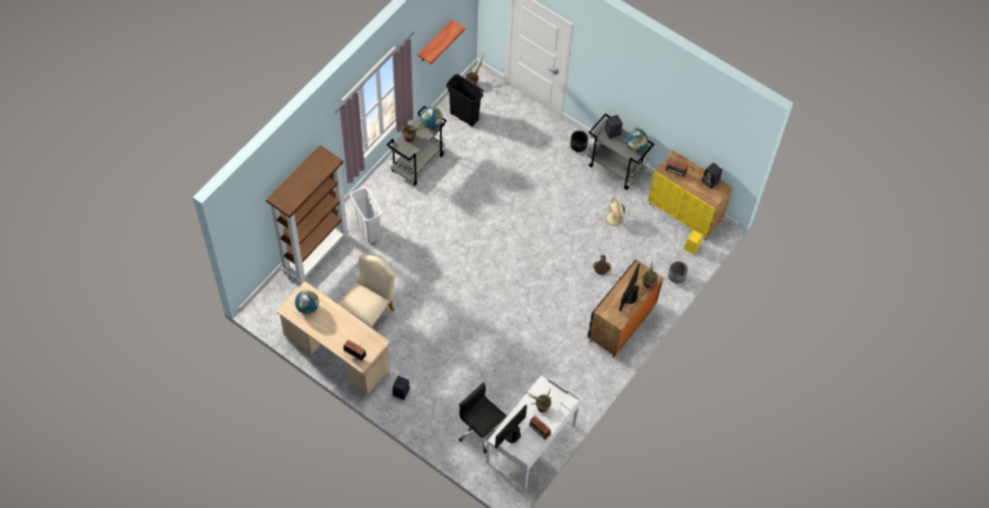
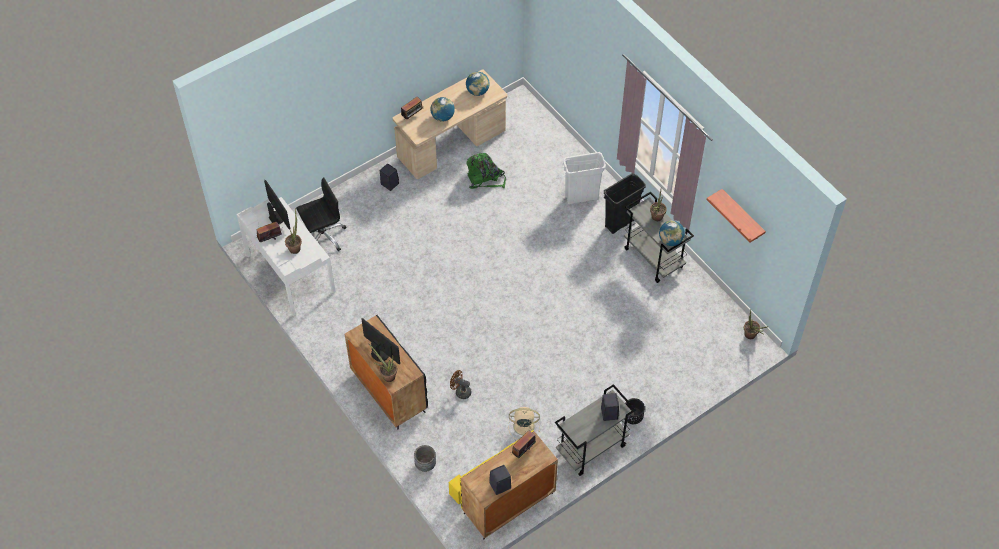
camera: 110 degrees right, 5 degrees down
(316, 253) = (567, 150): brown bookcase -> none
(369, 313) = (485, 178): beige chair -> green backpack
(464, 116) = (705, 315): black trash can -> black trash can (620, 222)
(635, 146) = (583, 432): globe -> globe (442, 117)

